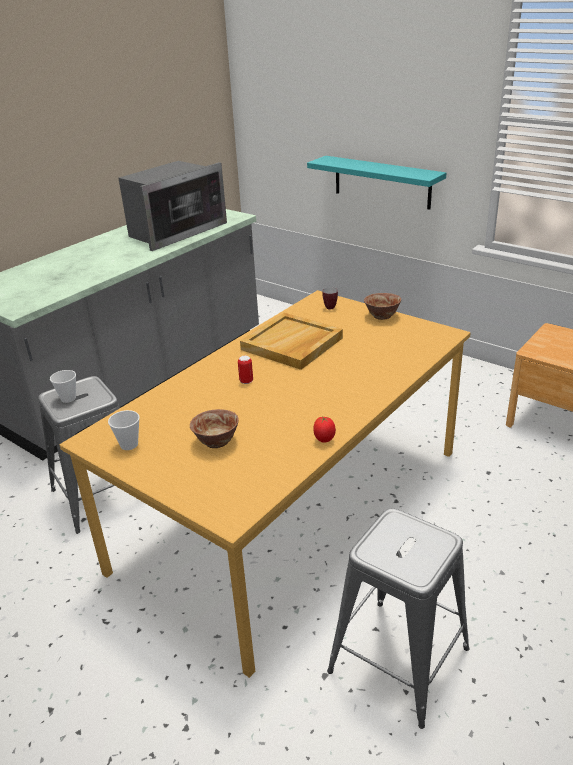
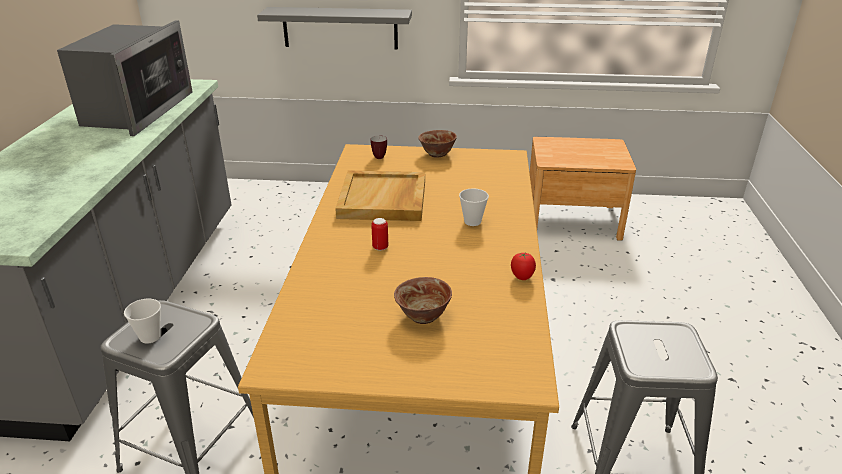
camera: 35 degrees left, 0 degrees up
(129, 445) = (329, 354): cup -> cup (472, 221)
(382, 182) = (340, 28): turquoise shelf -> grey shelf

